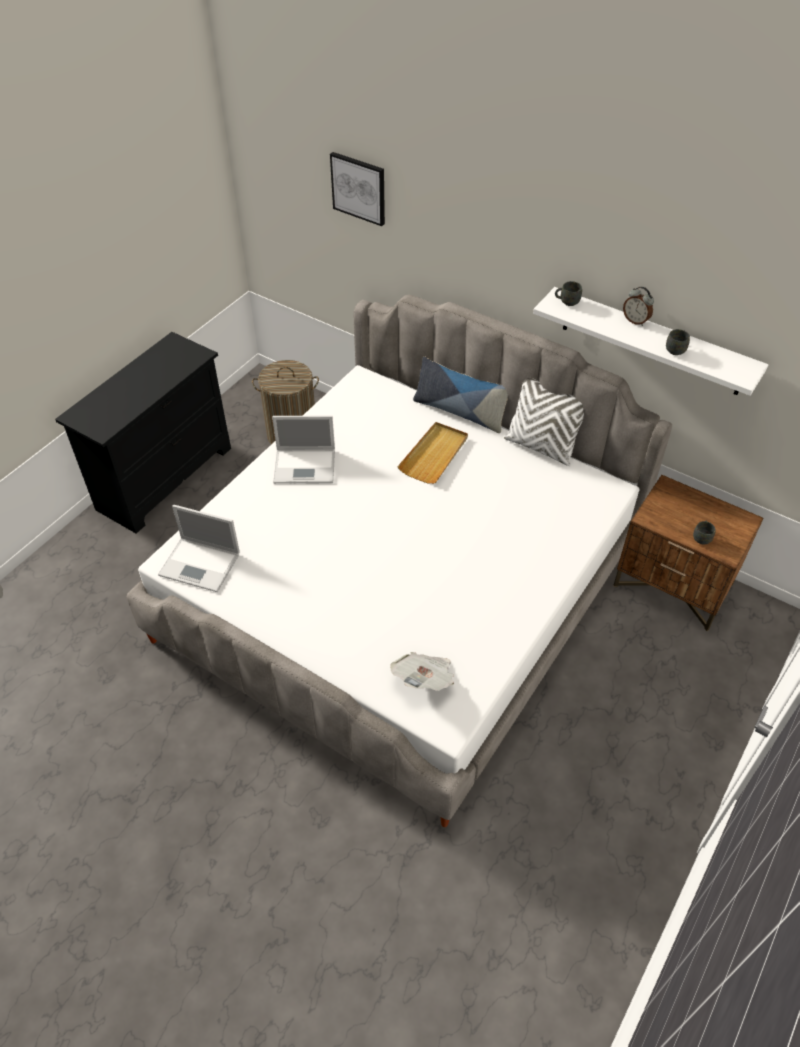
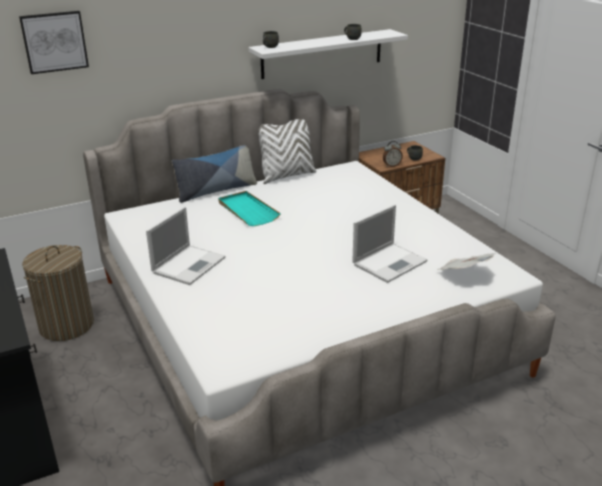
camera: 60 degrees left, 20 degrees down
(201, 564) = (245, 349): laptop -> laptop (390, 262)
(434, 455) = (247, 211): beige tray -> turquoise tray
(635, 321) = (313, 39): alarm clock -> alarm clock (391, 165)

